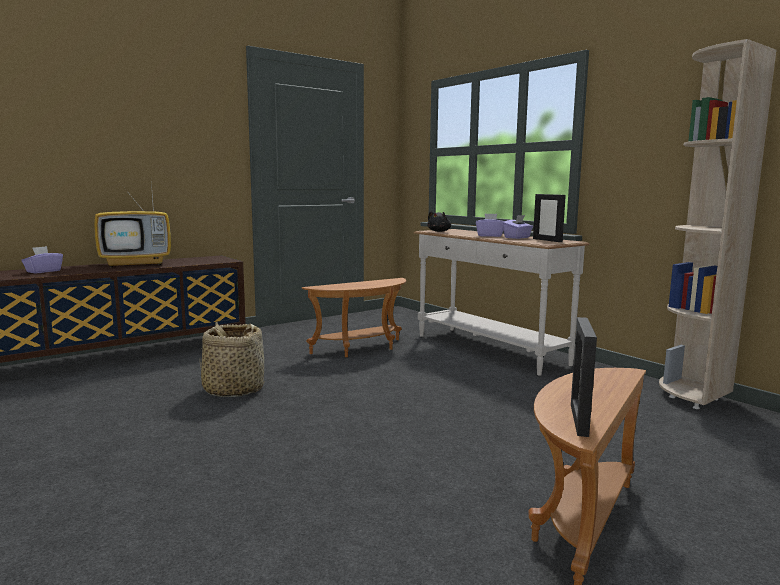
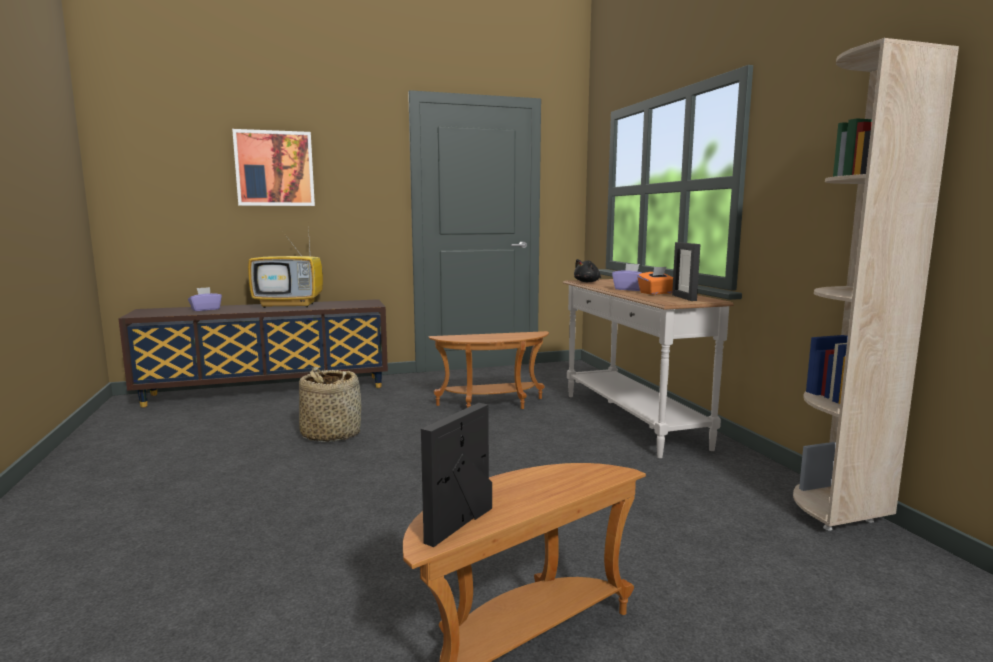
camera: 20 degrees right, 0 degrees up
(111, 117) = (275, 168): none -> picture
(517, 237) = (656, 293): purple tissue box -> orange tissue box

